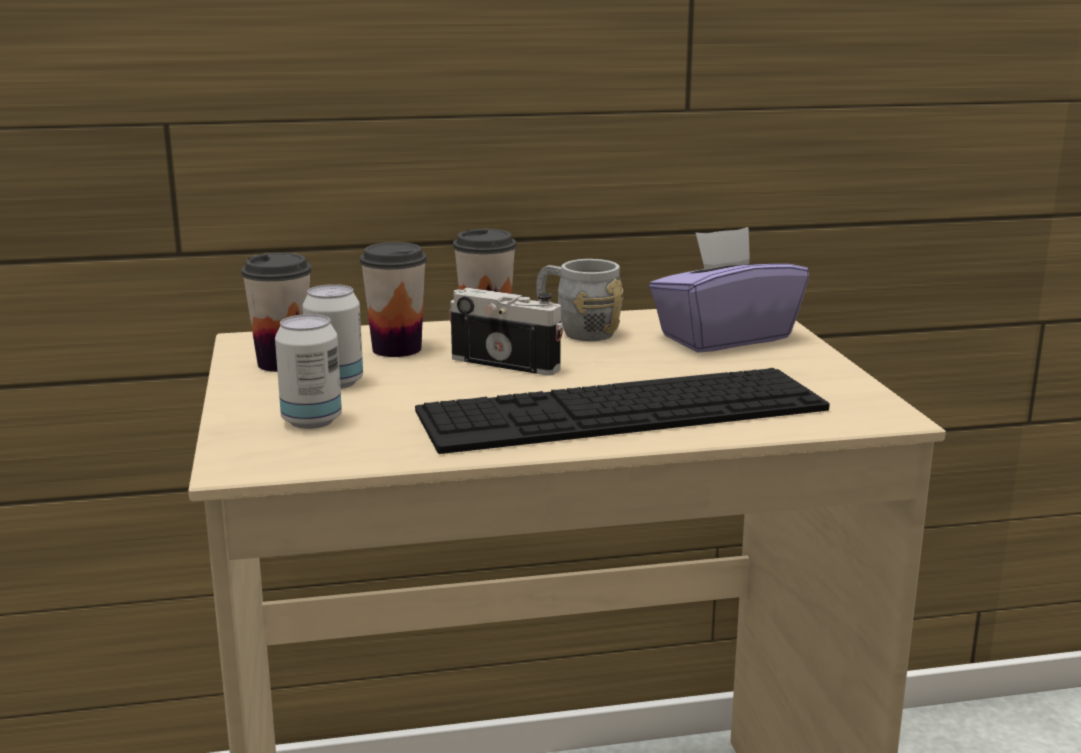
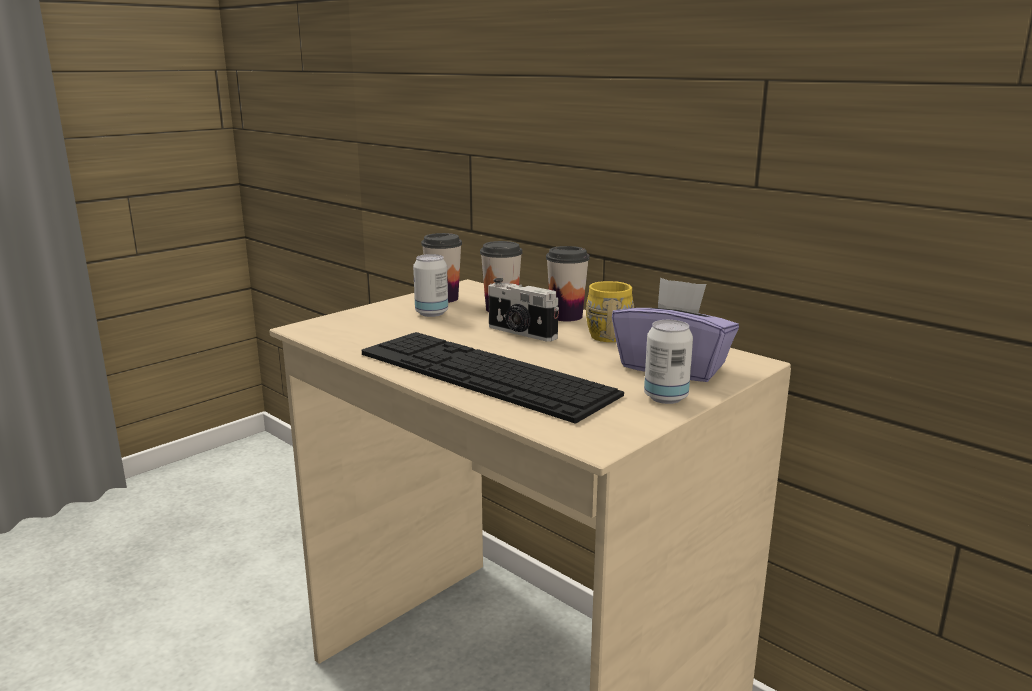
camera: 55 degrees right, 0 degrees up
(311, 421) = (373, 323): can -> can (665, 397)
(507, 362) = (520, 333): camera -> camera turned 135 degrees clockwise
(577, 331) = (607, 333): grey mug -> yellow mug

